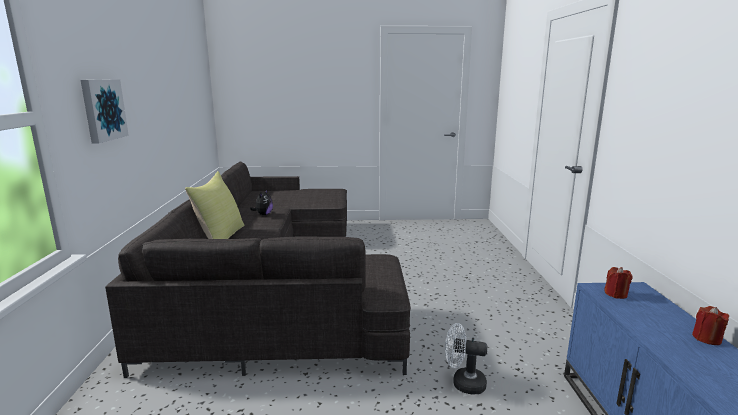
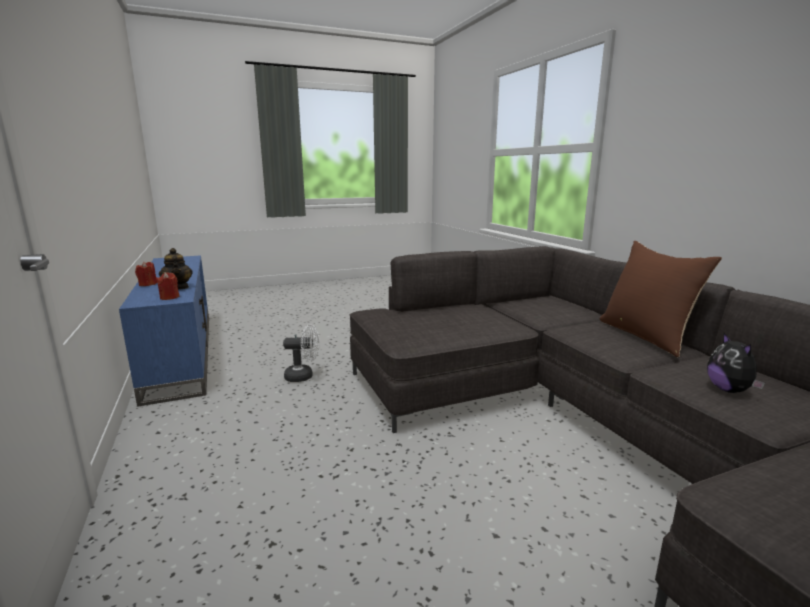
camera: 160 degrees right, 0 degrees up
(102, 110) = (671, 143): picture -> none
(221, 237) = (646, 336): yellow pillow -> brown pillow
(638, 319) = (178, 287): none -> teapot

